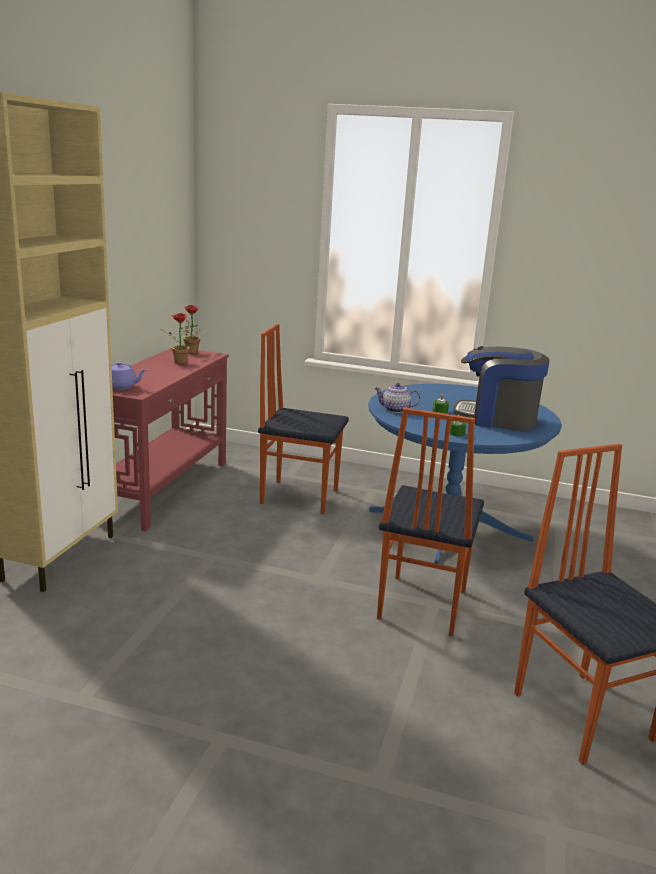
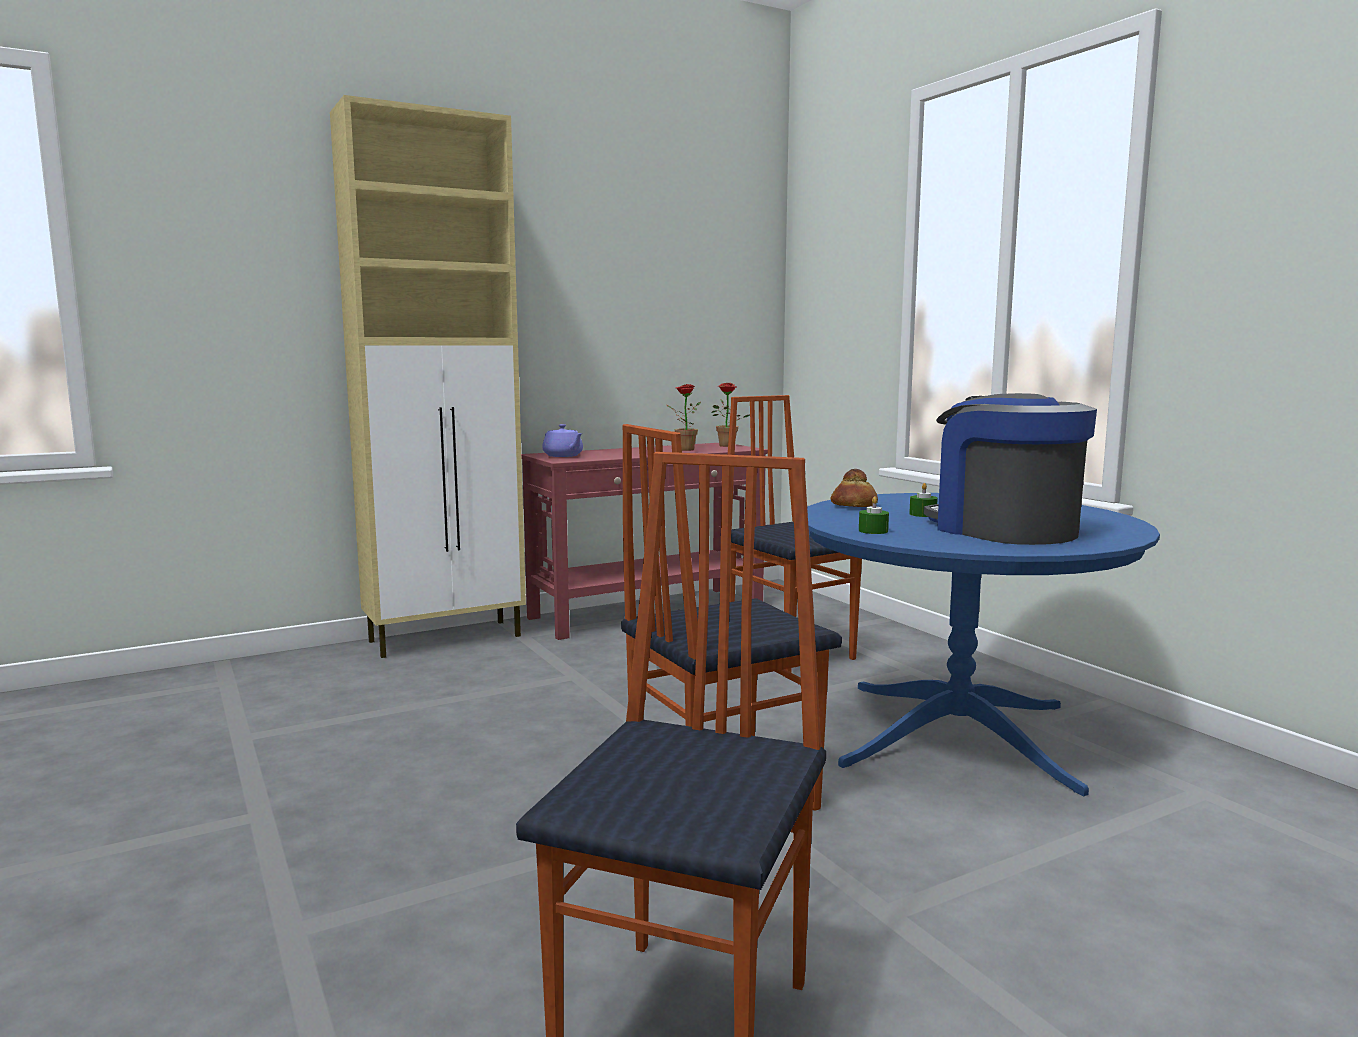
camera: 45 degrees right, 10 degrees down
(395, 409) = (854, 505): teapot -> bread

